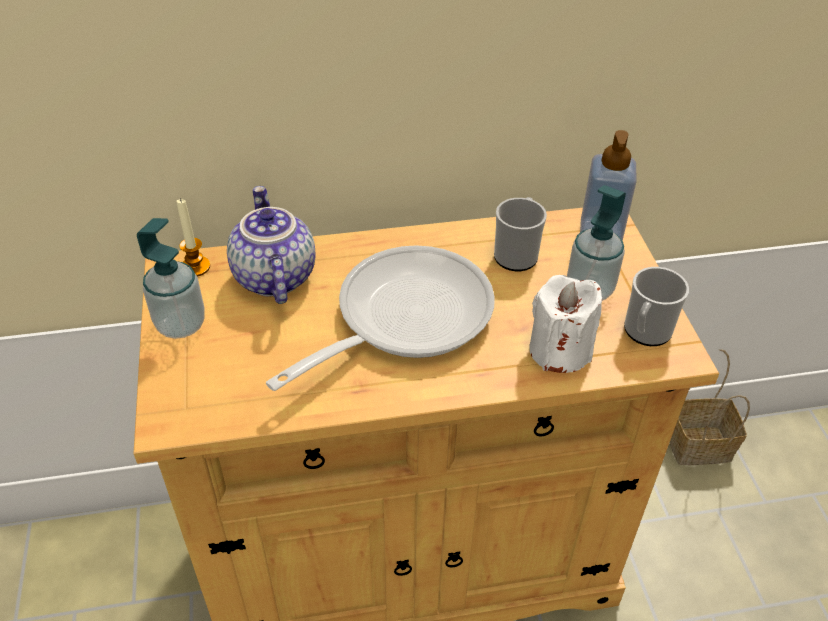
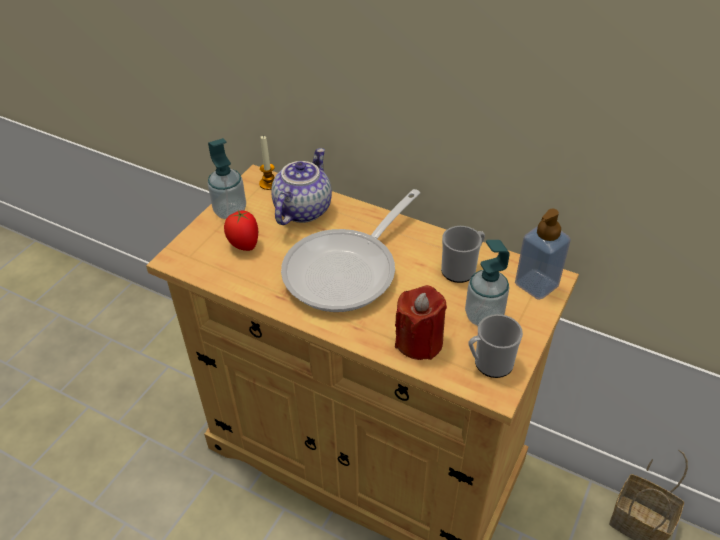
camera: 40 degrees right, 0 degrees up
(245, 355) = (244, 245): none -> tomato
(403, 318) = (347, 270): frying pan -> frying pan turned 135 degrees clockwise
(559, 350) = (419, 342): white candle -> red candle

